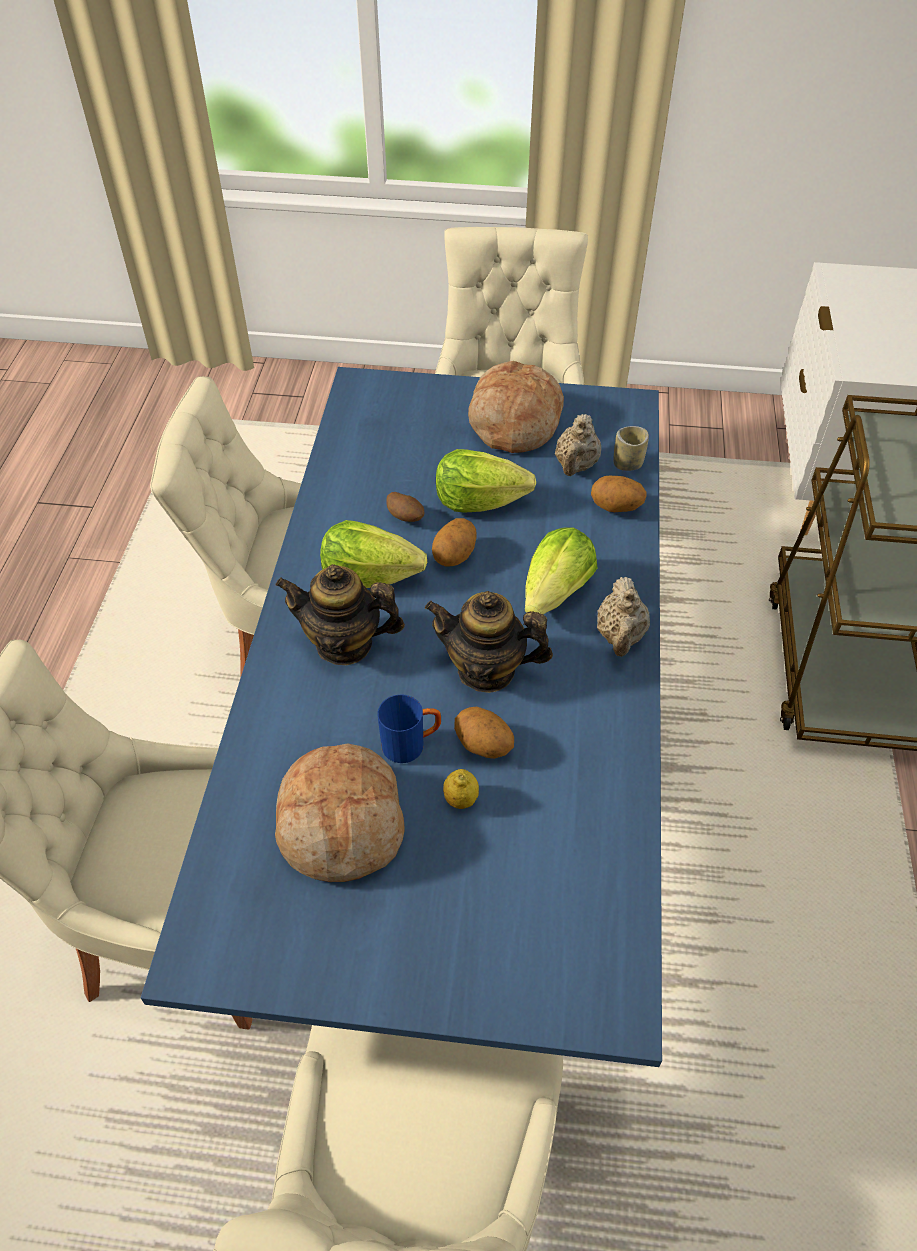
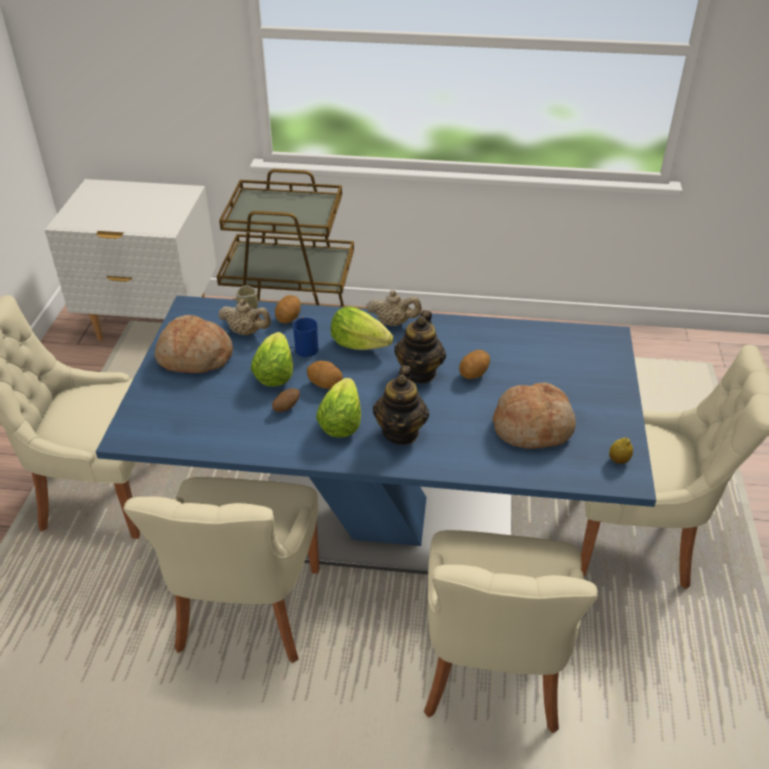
camera: 90 degrees left, 10 degrees down
(411, 744) = (476, 401): blue mug -> blue mug (305, 347)
(461, 799) = (510, 382): lemon -> lemon (618, 460)

